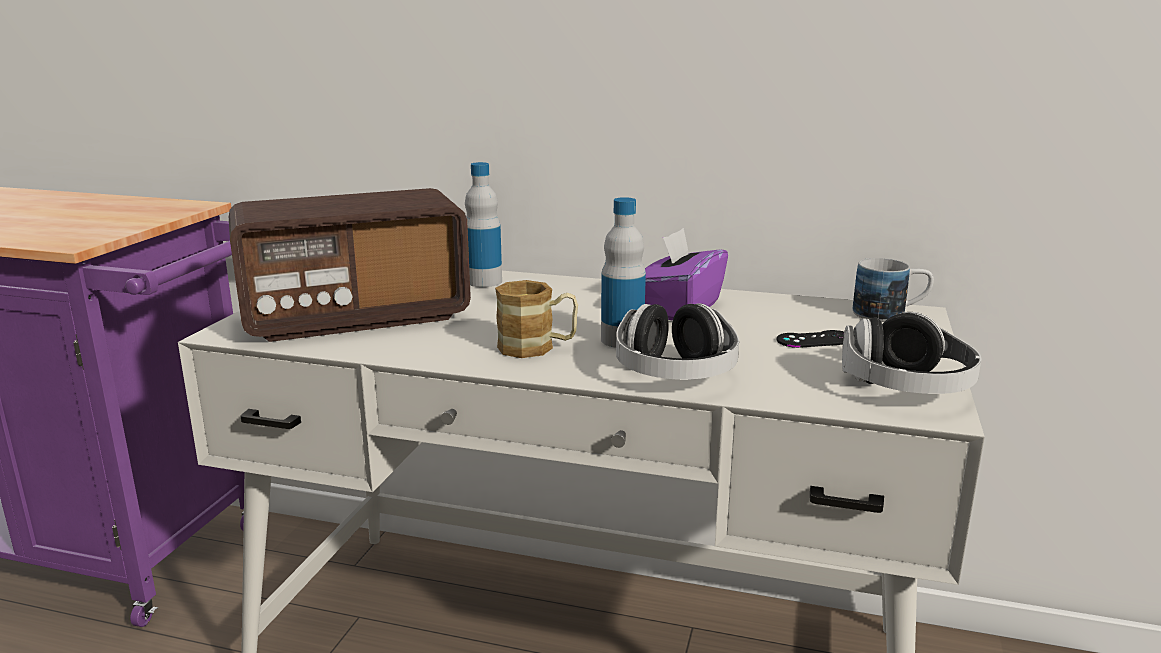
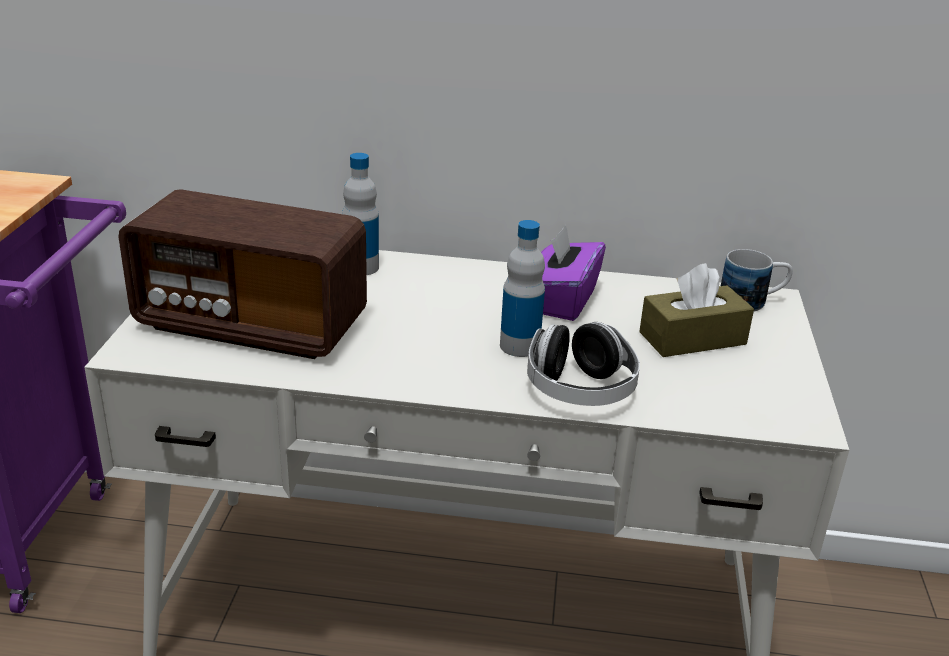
camera: 10 degrees left, 10 degrees up
(356, 317) = (252, 324): radio -> radio turned 45 degrees clockwise
(537, 348) = (444, 360): mug -> none
(815, 340) = (692, 338): black game controller -> brown tissue box
(905, 388) = (779, 397): headphones -> none

